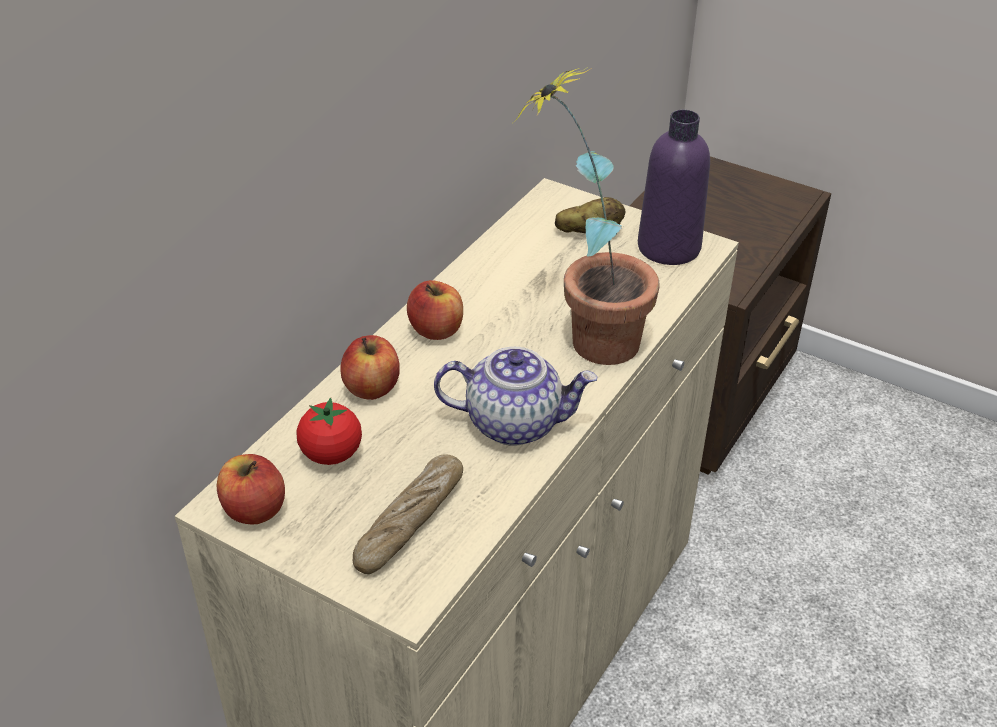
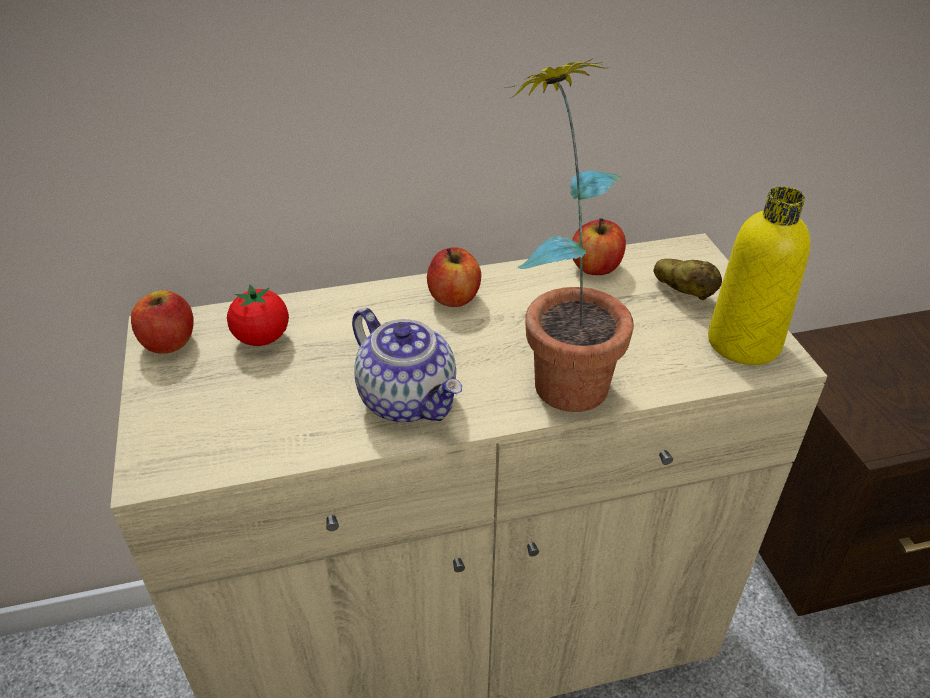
camera: 45 degrees right, 0 degrees up
(372, 388) = (352, 311): apple -> apple (596, 267)
(410, 521) = (236, 419): bread -> none
(669, 248) = (743, 342): purple bottle -> yellow bottle

